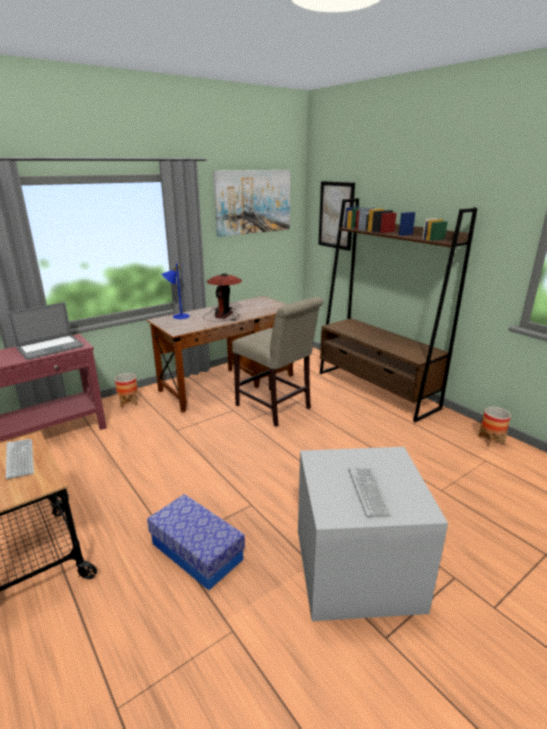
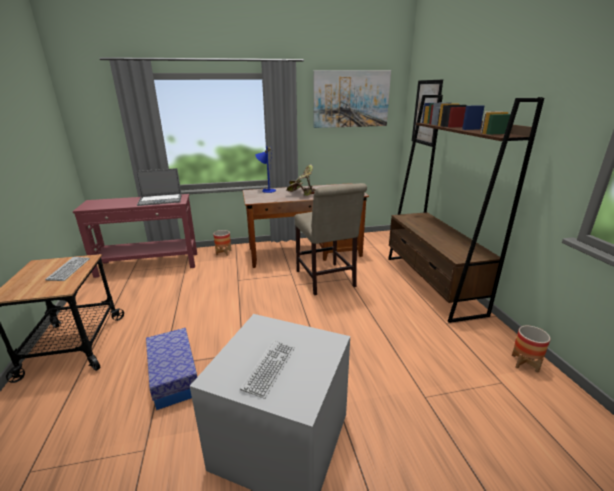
camera: 25 degrees right, 0 degrees up
(223, 315) = (301, 193): table lamp -> potted plant

